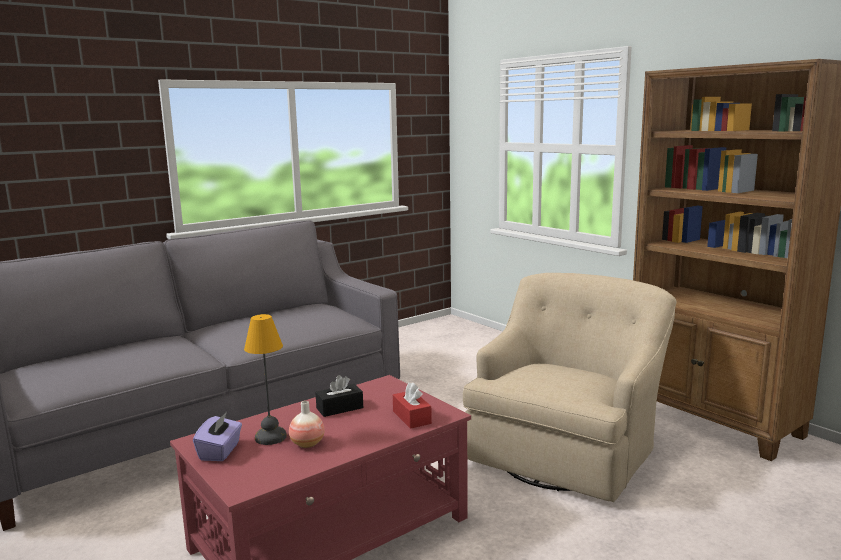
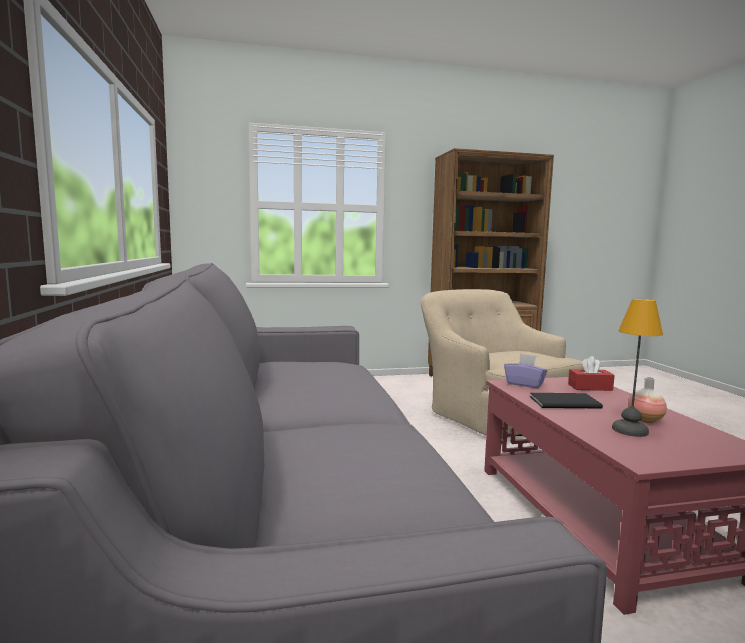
camera: 65 degrees left, 5 degrees down
(220, 451) = (668, 452): purple tissue box -> purple tissue box (525, 384)
(339, 408) = (562, 402): black tissue box -> black book

